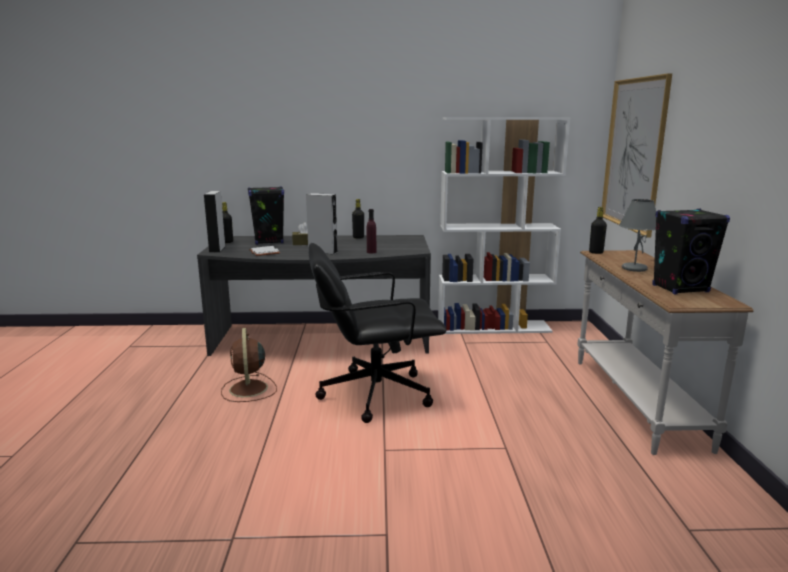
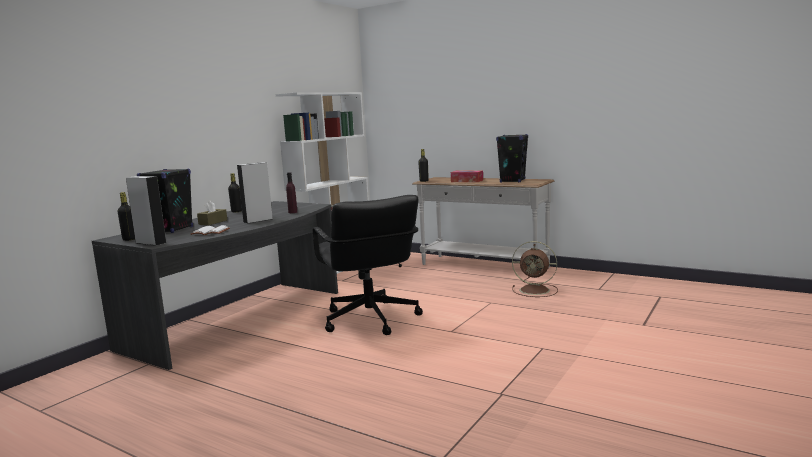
camera: 55 degrees left, 5 degrees down
(248, 389) = (282, 360): brown fan -> brown fan (536, 290)
(374, 393) = (370, 320): black office chair -> black office chair turned 45 degrees counterclockwise
(633, 154) = (405, 116): picture -> none
(633, 268) = (467, 181): grey table lamp -> tissue box

